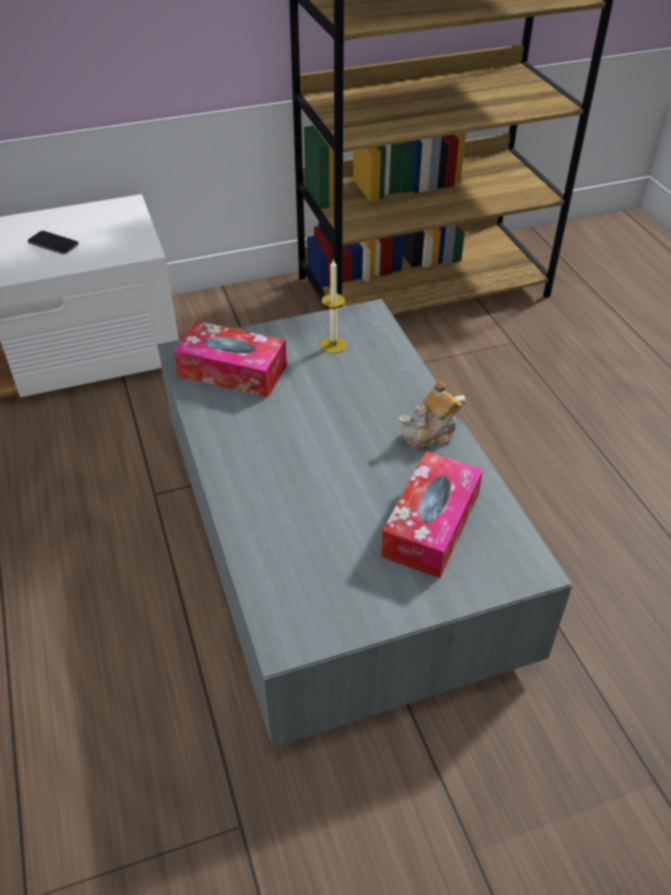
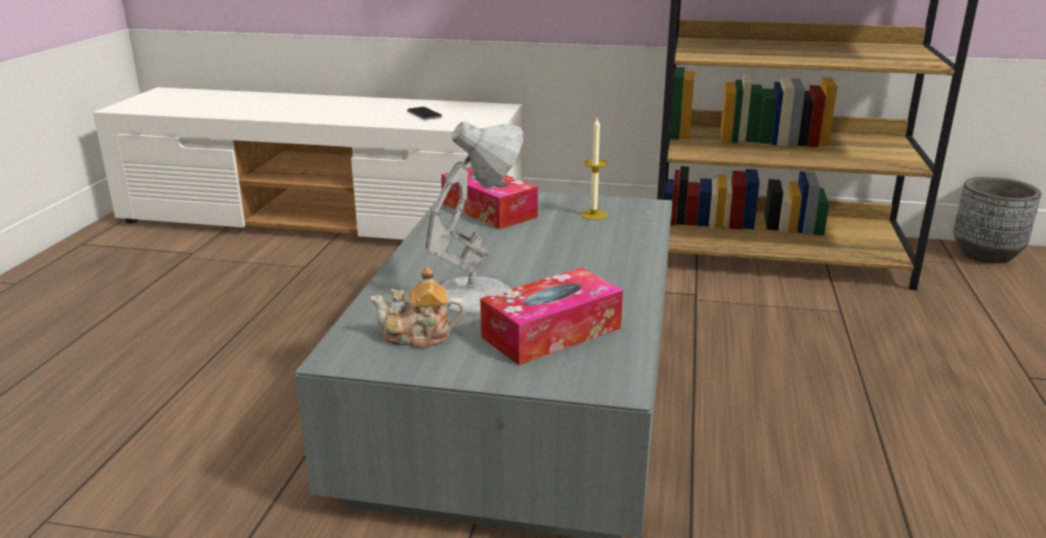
camera: 30 degrees right, 20 degrees down
(329, 501) = (477, 295): none -> white table lamp
(431, 434) = (621, 282): teapot -> teapot (418, 336)
(572, 236) = (985, 254): none -> grey planter

